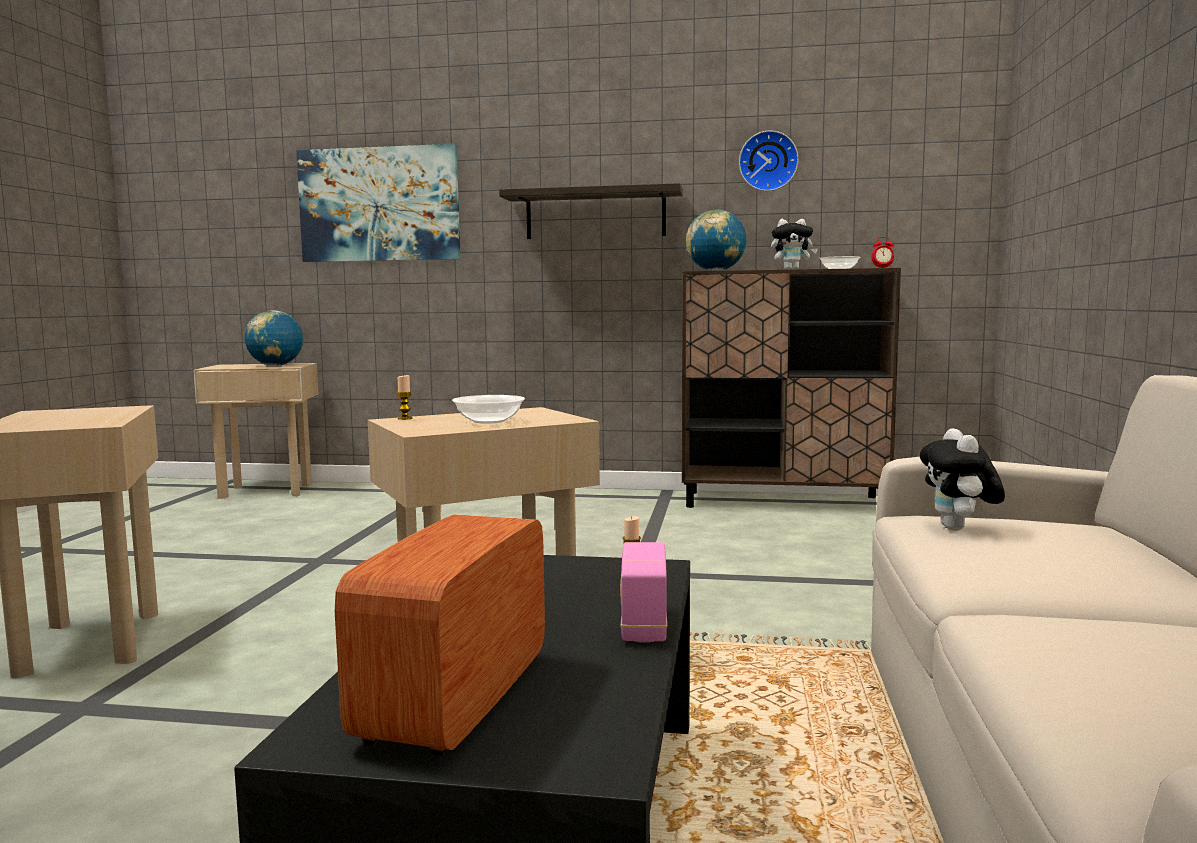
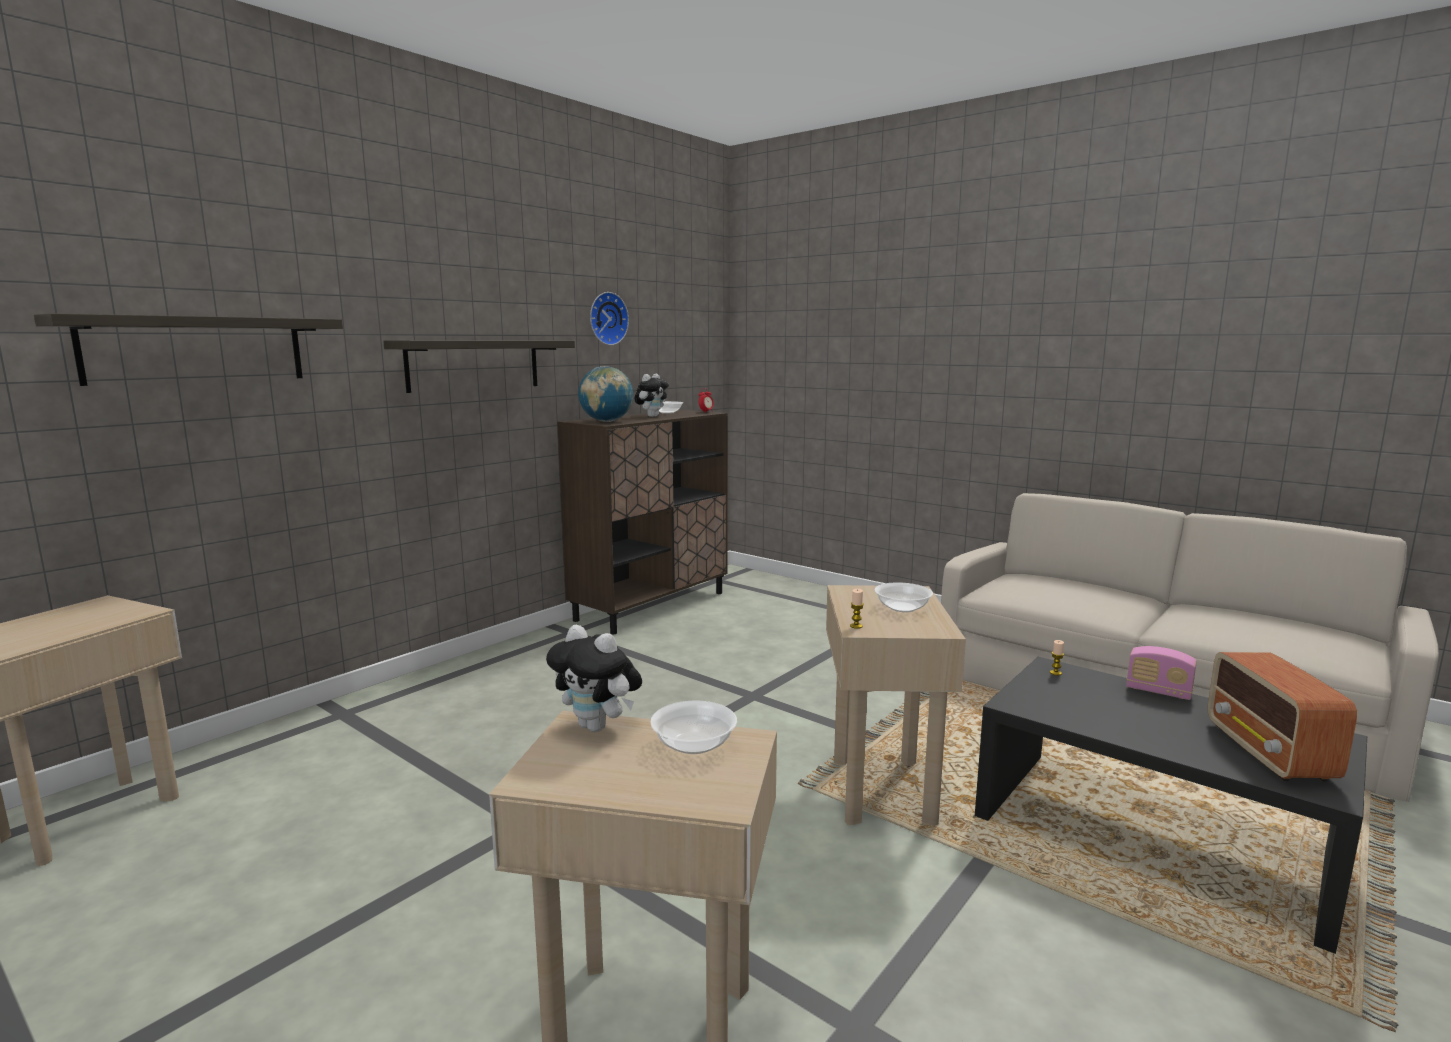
camera: 60 degrees left, 5 degrees up
(91, 420) = (693, 745): none -> bowl
(275, 366) = (96, 617): globe -> none
(379, 204) = (196, 349): picture -> shelf
(454, 699) = (1269, 752): radio -> radio turned 45 degrees clockwise
(959, 529) = (1031, 594): plush toy -> plush toy (598, 727)

